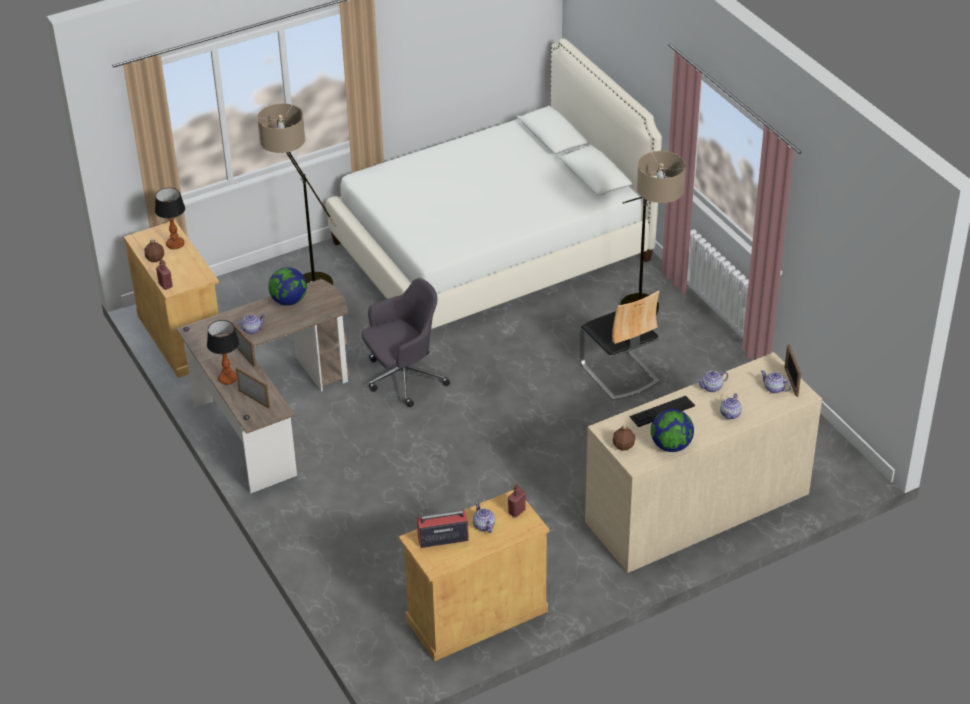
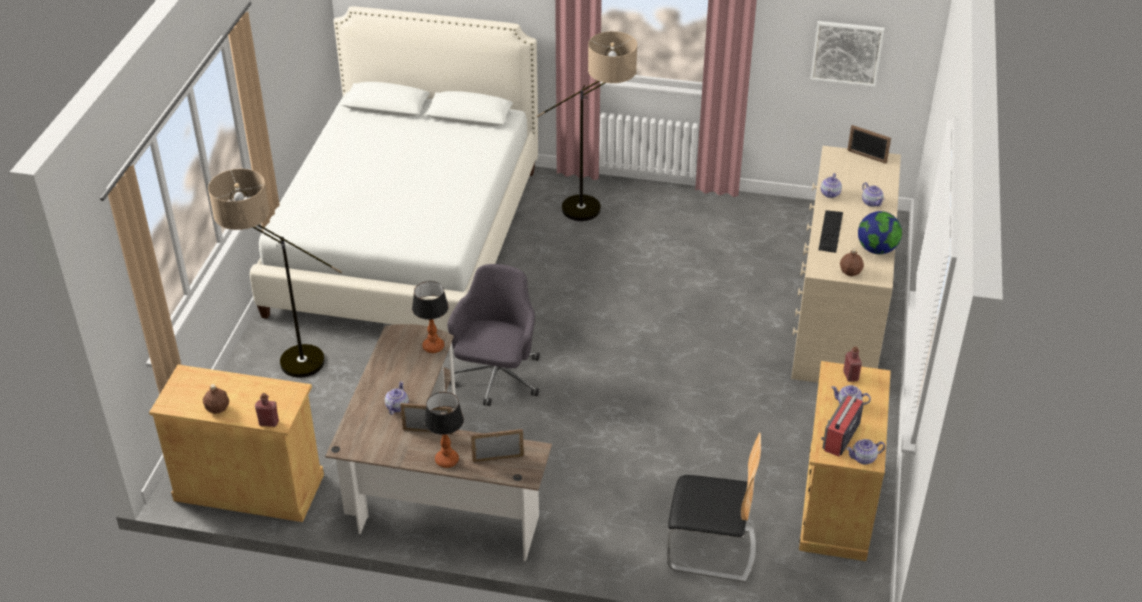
camera: 50 degrees left, 0 degrees up
(175, 244) = (216, 384): table lamp -> table lamp (433, 347)
(289, 301) = (389, 361): globe -> none
(619, 373) = (642, 262): chair -> chair (711, 550)
(774, 389) = (865, 168): teapot -> teapot (864, 458)
(854, 283) = (846, 52): none -> picture

